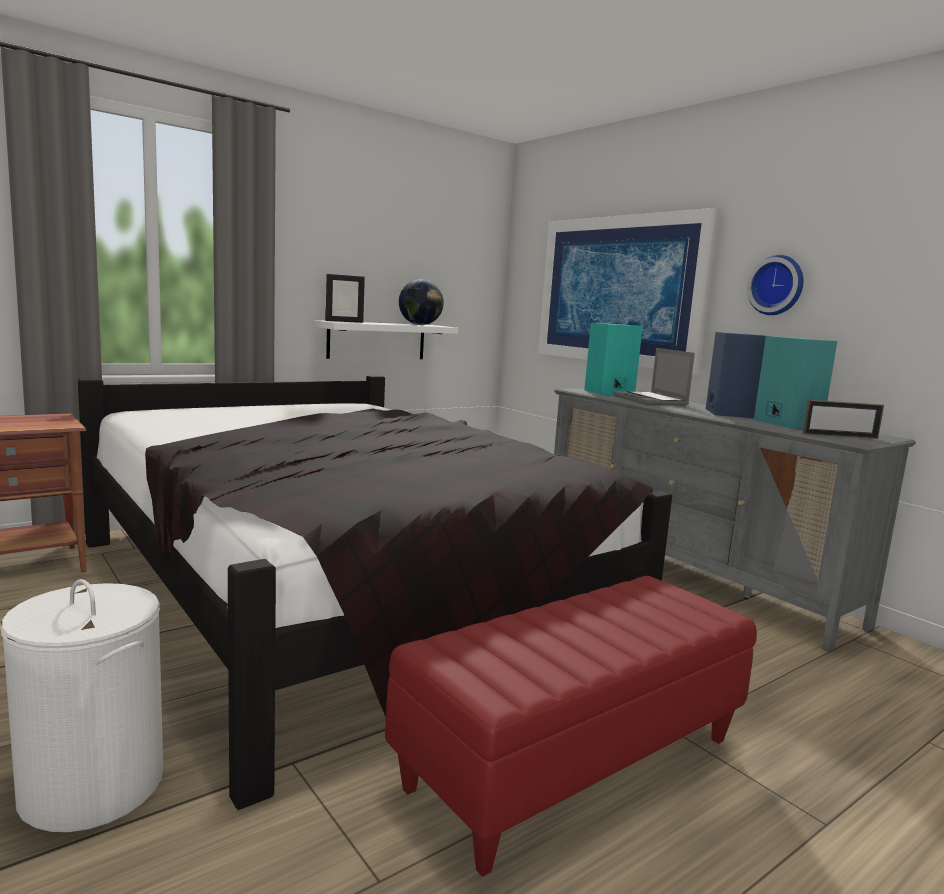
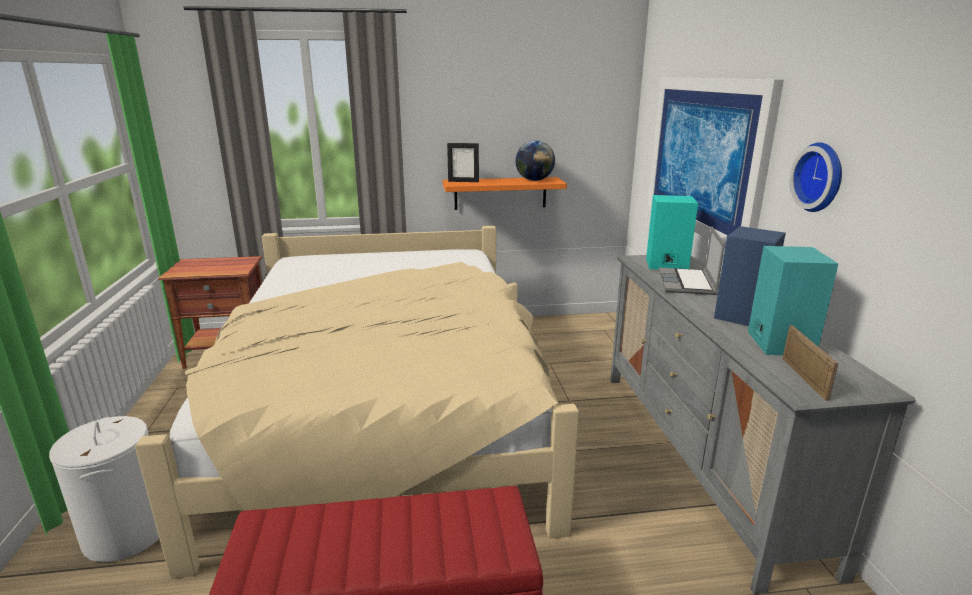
camera: 30 degrees right, 10 degrees up
(340, 591) = (387, 413): black bed -> beige bed
(377, 340) = (500, 193): white shelf -> orange shelf
(840, 436) = (804, 378): picture frame -> picture frame turned 120 degrees counterclockwise

